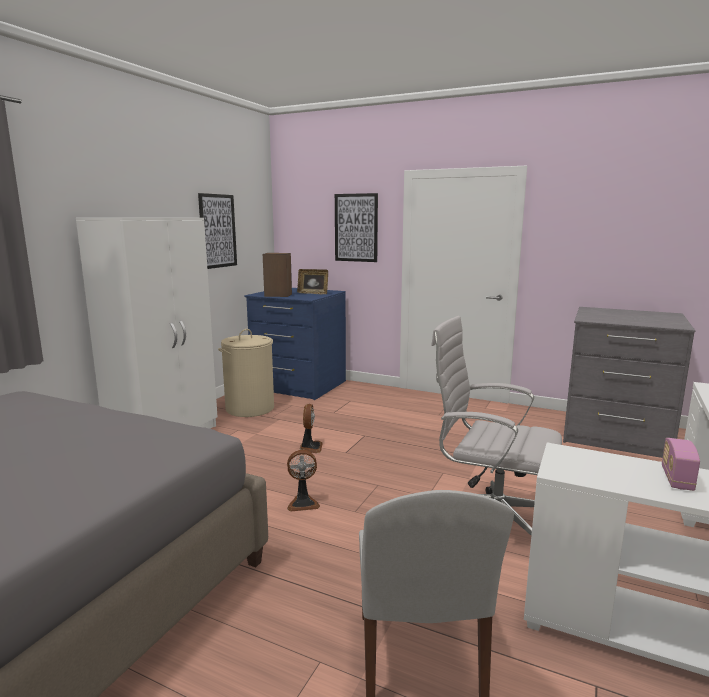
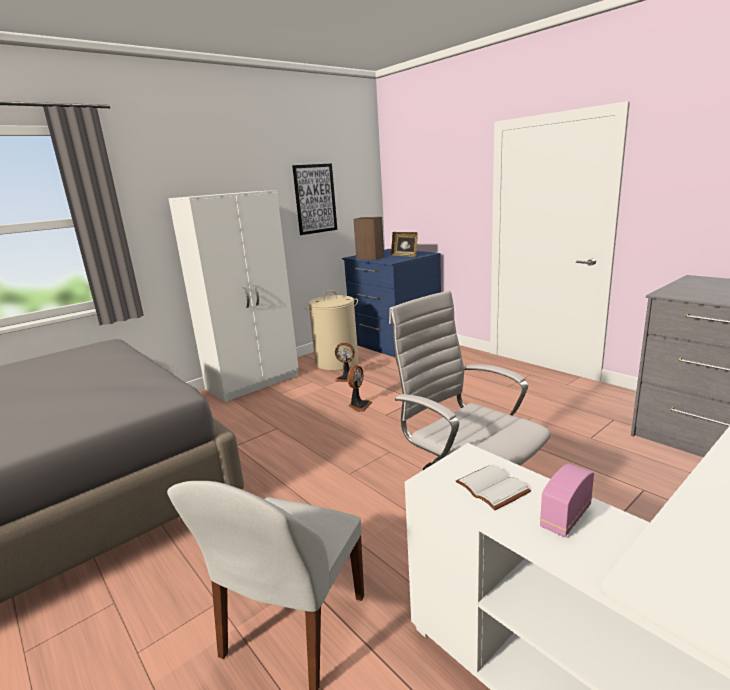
camera: 25 degrees right, 5 degrees up
(303, 503) = (312, 457): fan -> fan (346, 378)
(356, 228) = (450, 187): picture -> none
(605, 470) = (490, 488): none -> white book

